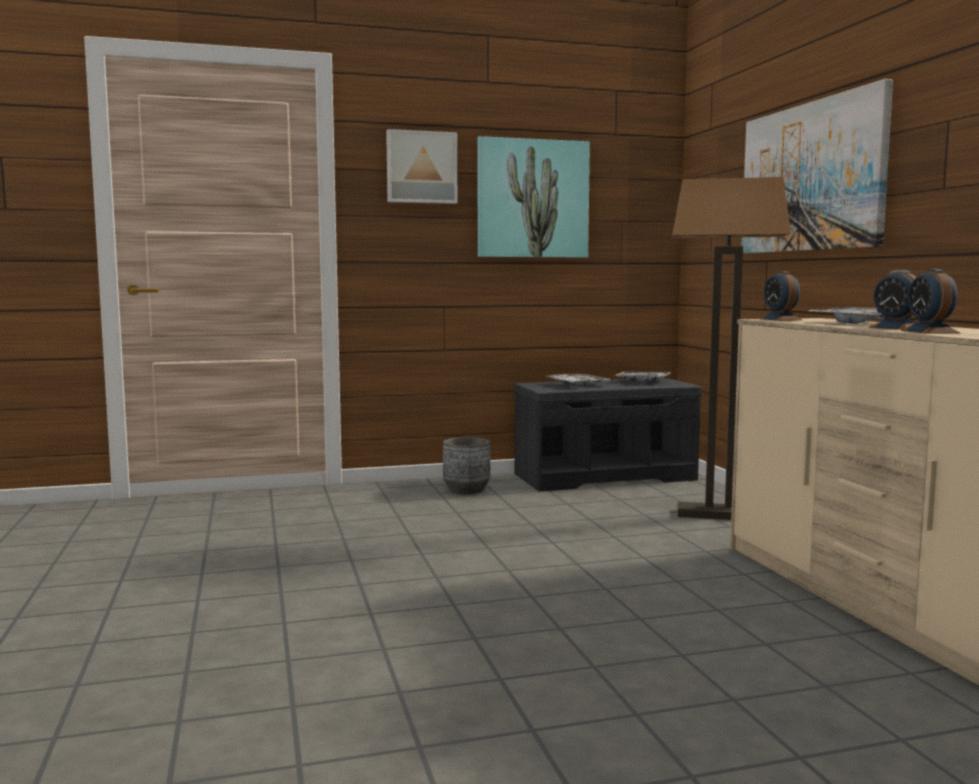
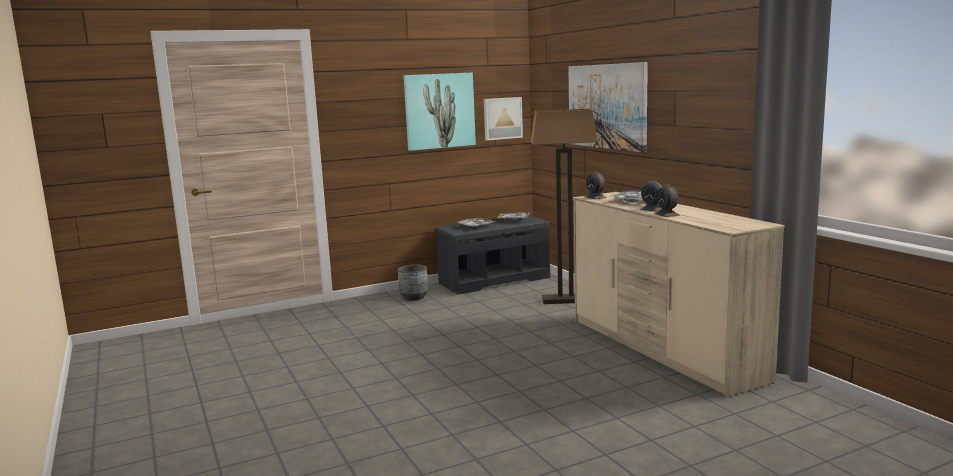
camera: 10 degrees left, 5 degrees up
(421, 167) = (370, 97): picture -> picture (502, 118)

